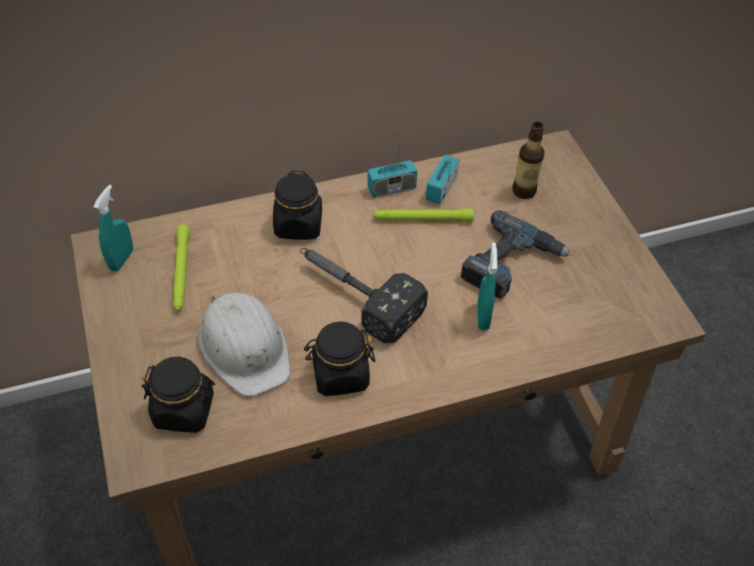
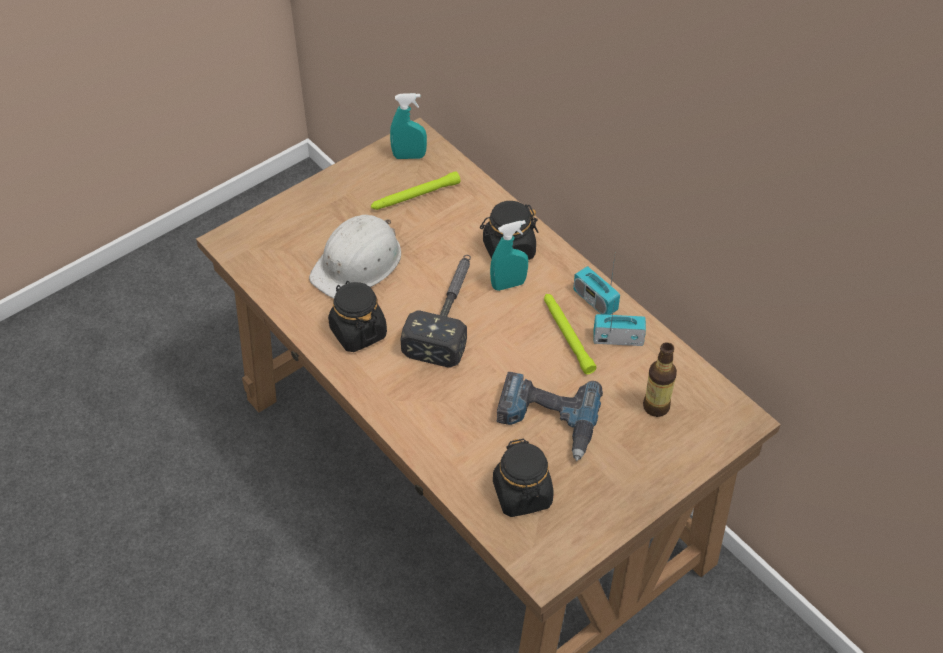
camera: 70 degrees right, 0 degrees up
(184, 410) = (283, 249): black jar -> black jar (522, 494)
(483, 317) = (469, 414): turquoise spray bottle -> turquoise spray bottle (508, 284)

